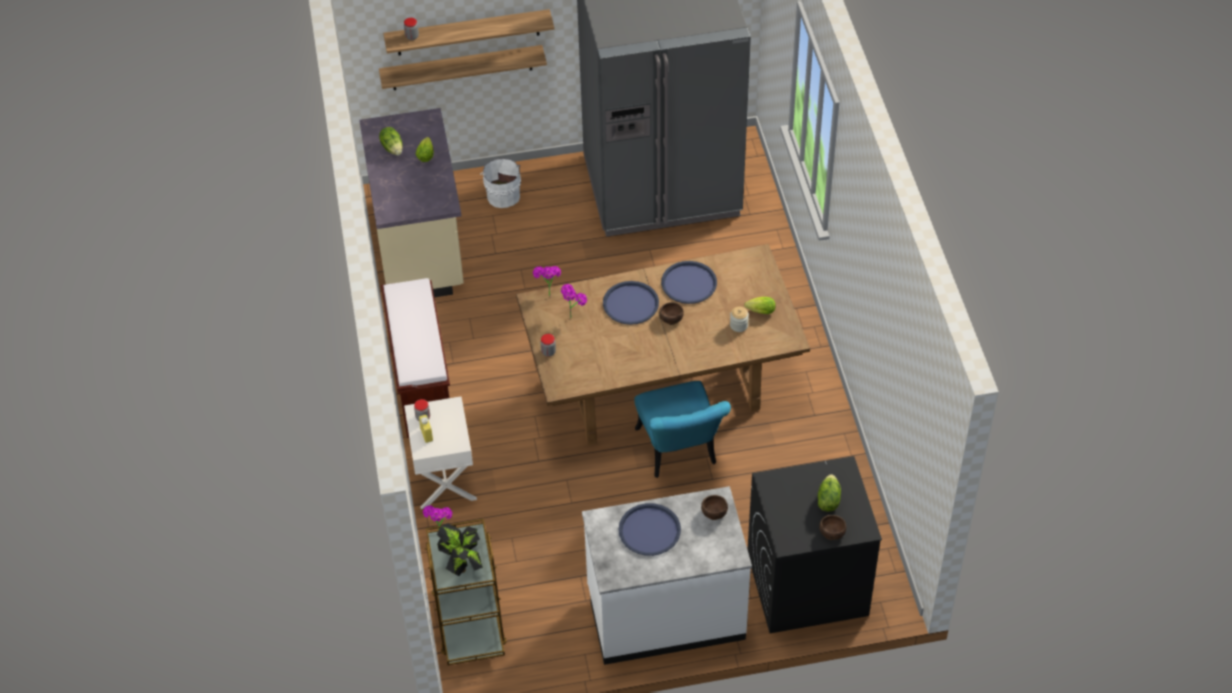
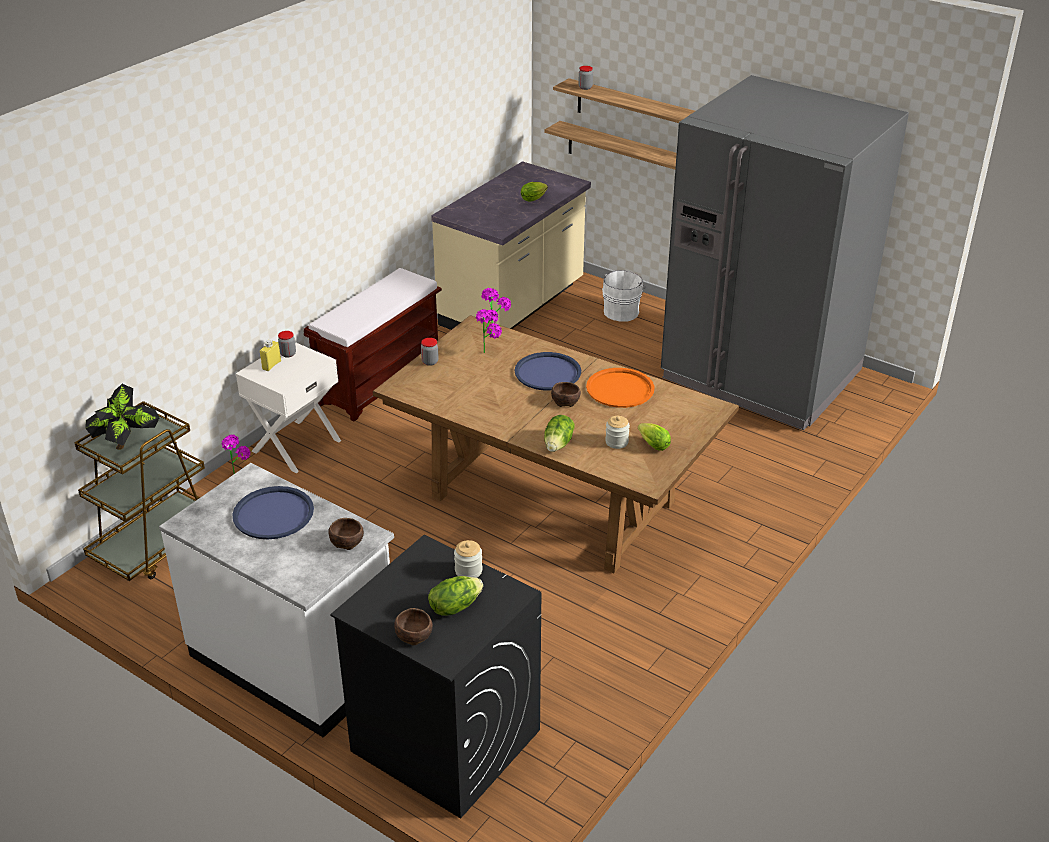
camera: 45 degrees right, 15 degrees down
(393, 148) = (517, 184): lettuce -> lettuce (558, 444)
(679, 453) = (494, 554): turquoise chair -> none
(689, 283) = (620, 389): blue tray -> orange tray
(805, 474) = (468, 571): none -> jar

